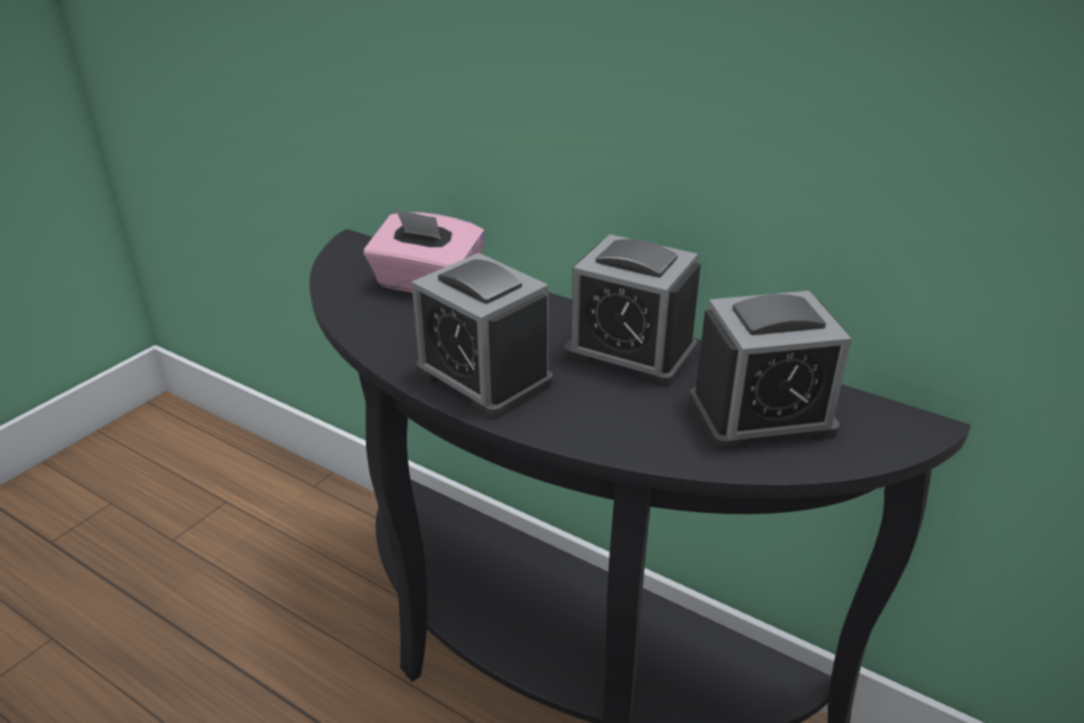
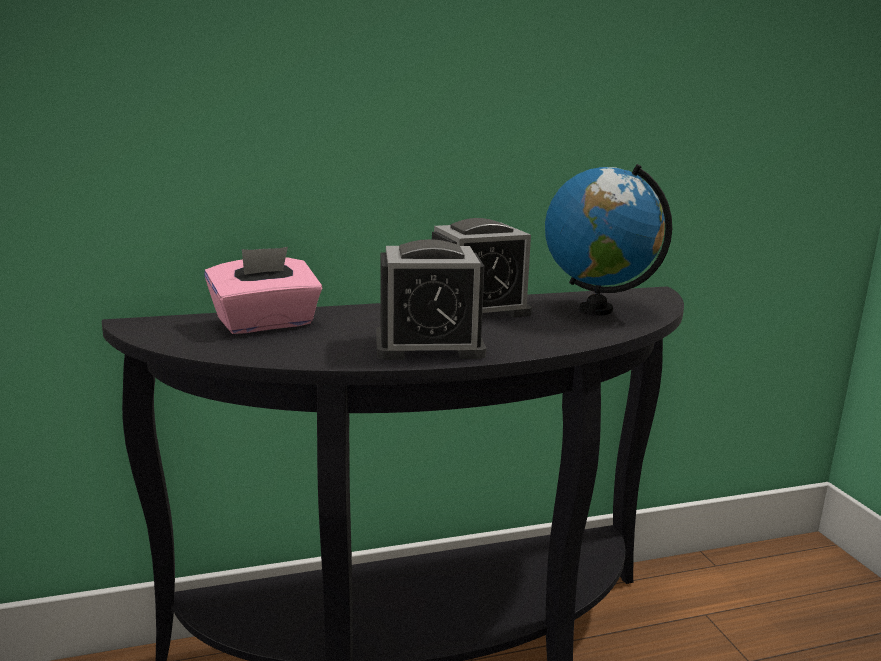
camera: 50 degrees left, 15 degrees down
(761, 416) = (596, 310): alarm clock -> globe

